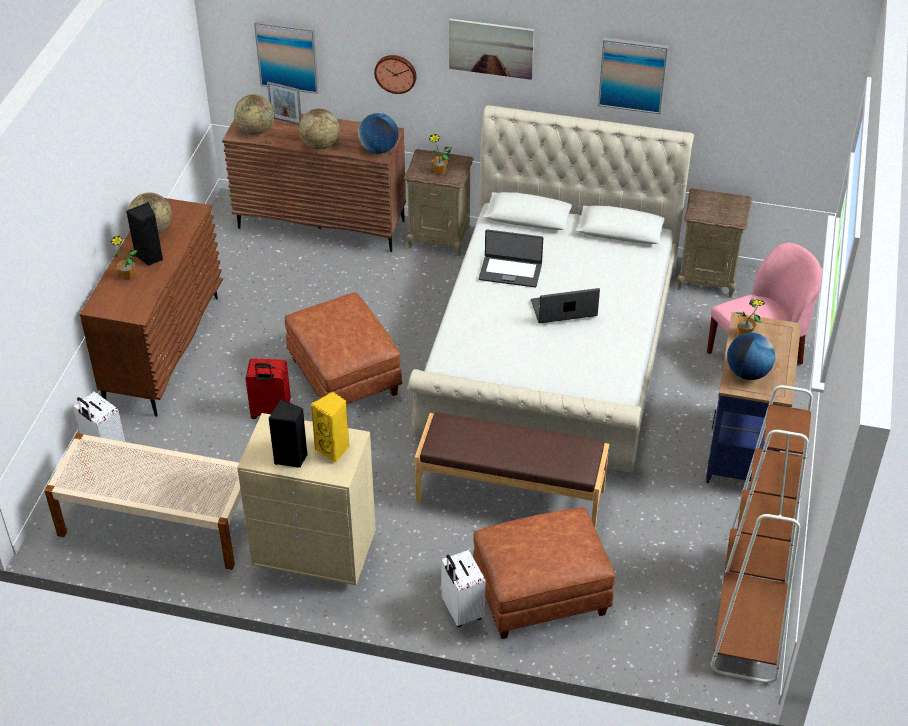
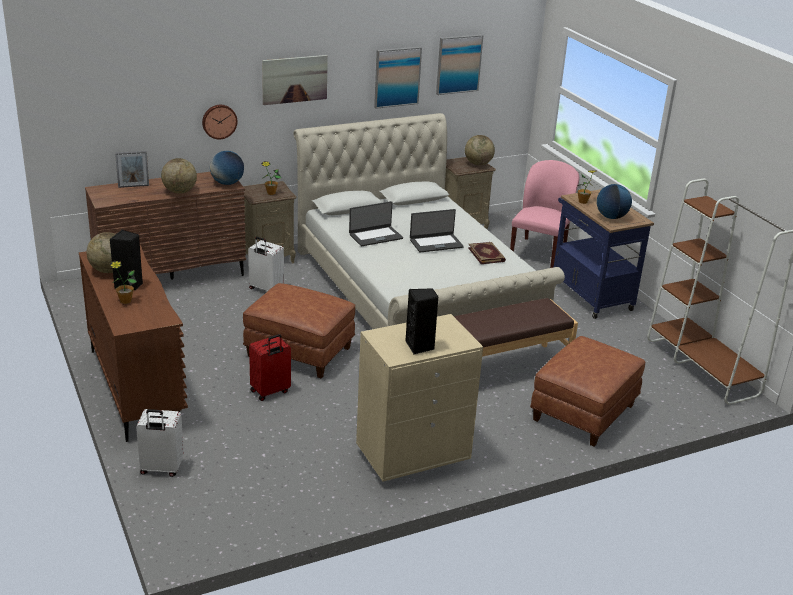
camera: 40 degrees left, 15 degrees down
(157, 524) = (269, 494): beige bench -> none
(256, 130) = (116, 196): globe -> globe (478, 164)
(287, 56) = (124, 128): picture -> picture (458, 64)
(334, 449) = (442, 331): yellow speaker -> none
(461, 611) = (550, 444): white suitcase -> white suitcase (265, 289)
(564, 309) = (436, 243): laptop -> laptop turned 150 degrees counterclockwise
(603, 350) = (487, 254): none -> book

